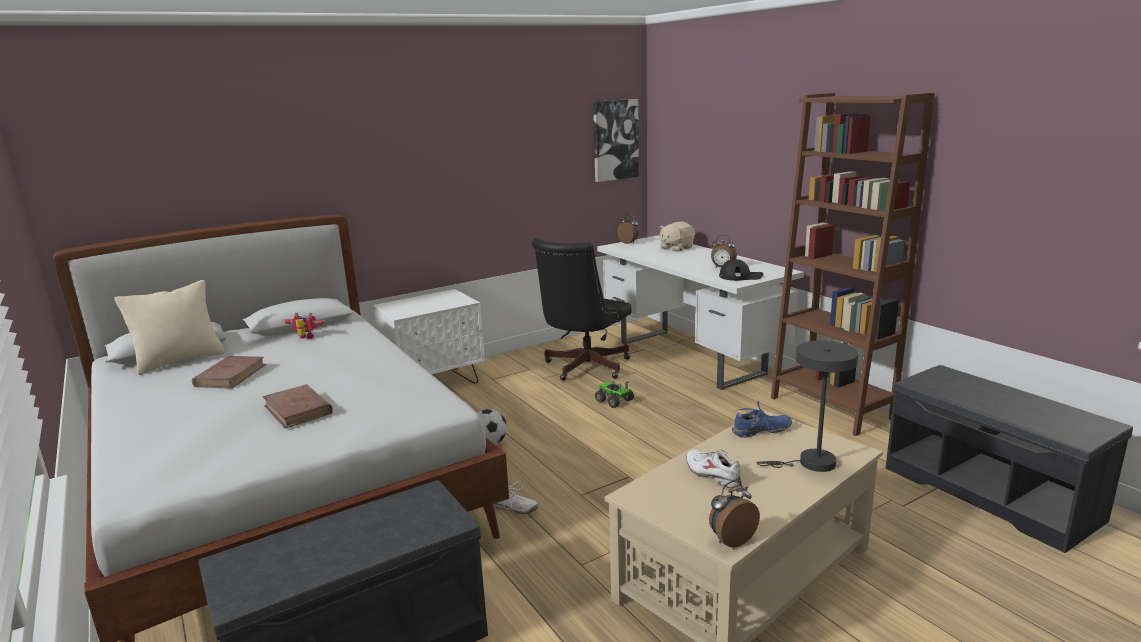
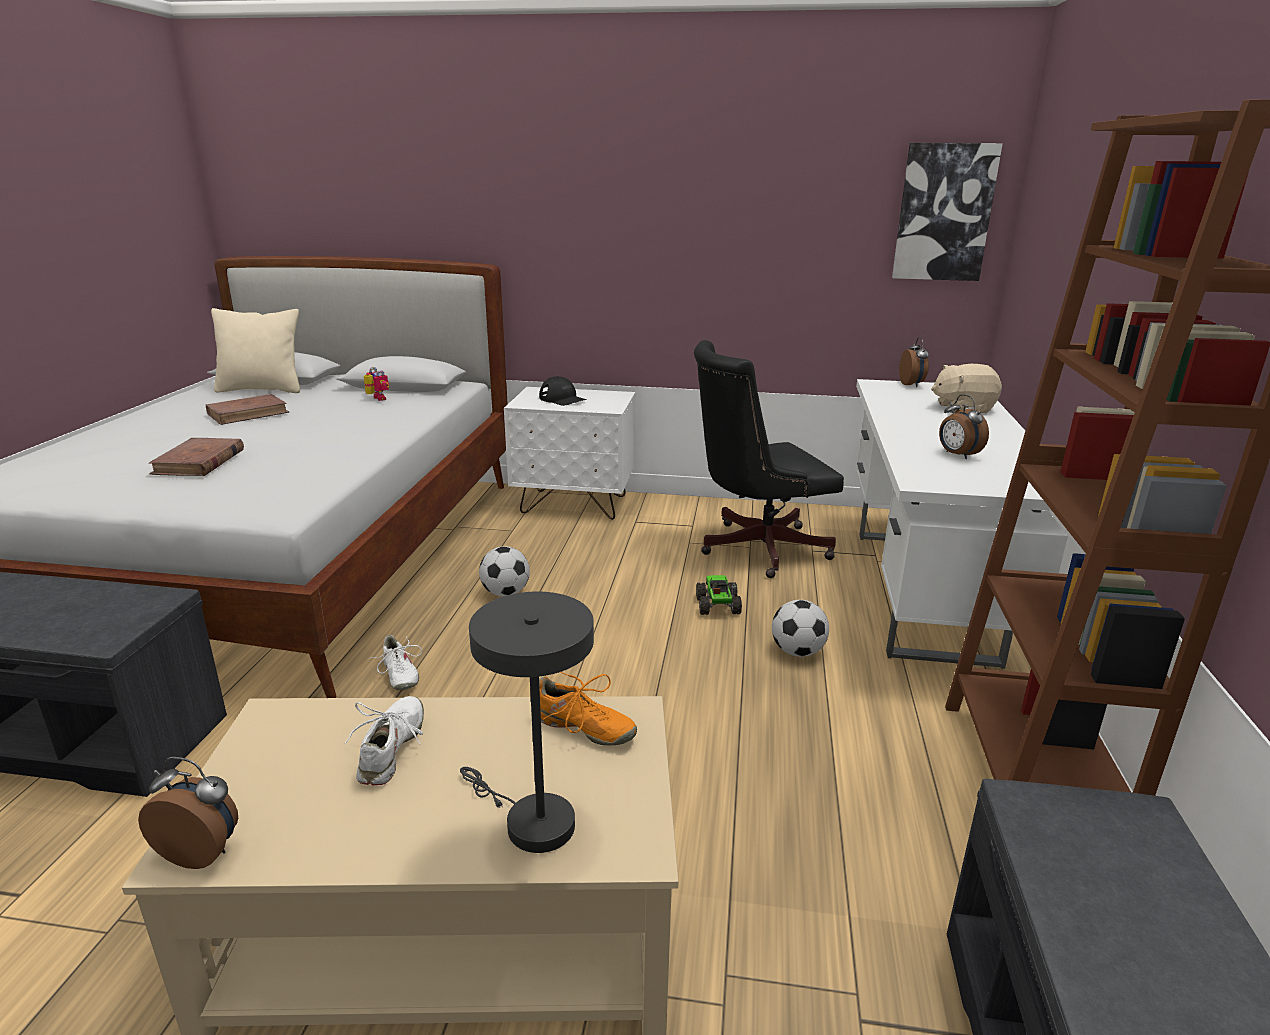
camera: 40 degrees right, 5 degrees up
(683, 404) = (797, 652): none -> football
(741, 276) = (954, 475): black cap -> black cap (562, 399)
(761, 431) = (583, 728): blue shoe -> orange shoe

